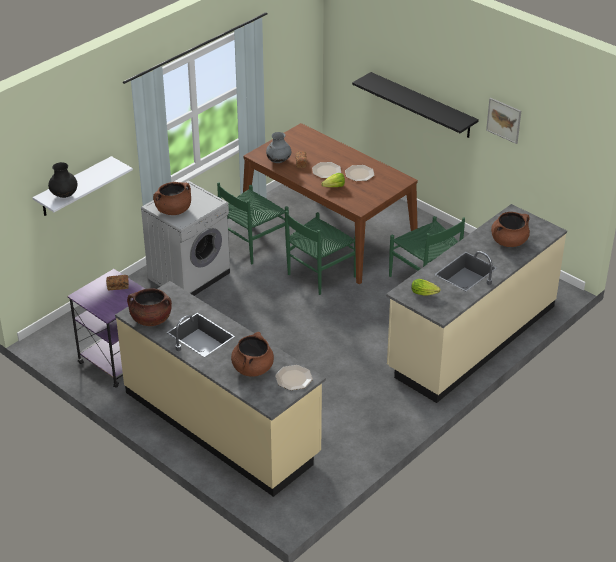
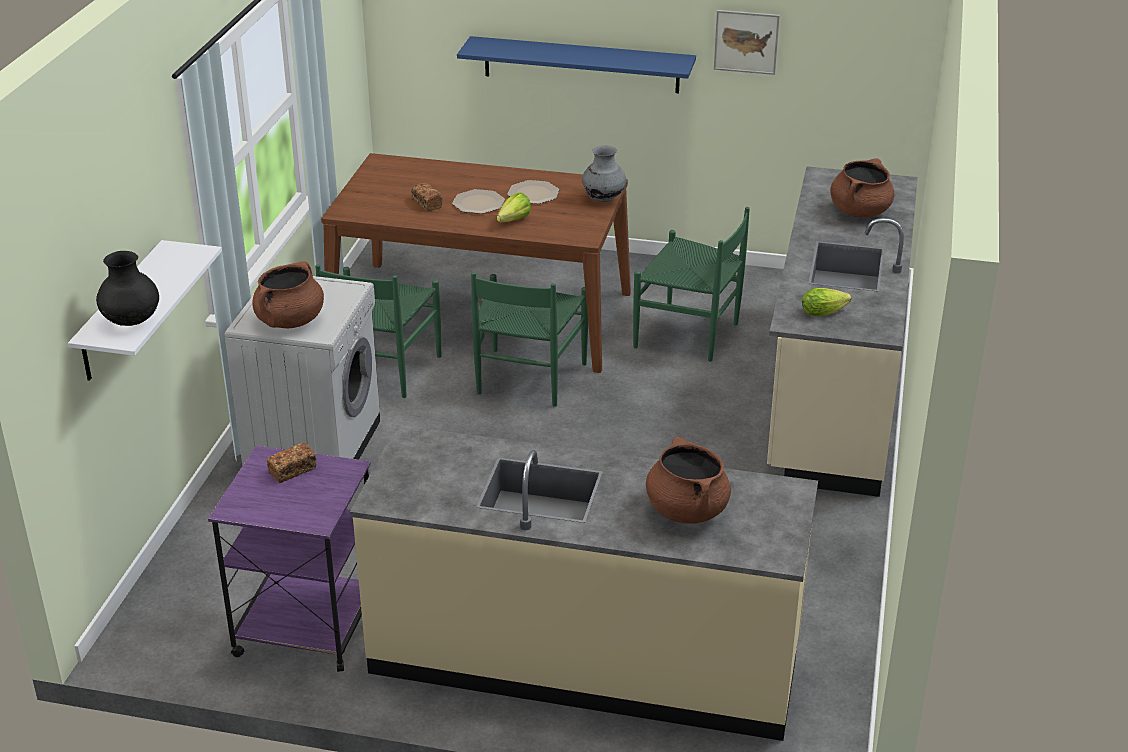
camera: 30 degrees left, 5 degrees down
(151, 319) = (426, 496): brown cooking pot -> none
(278, 161) = (388, 210): grey vase -> grey vase (603, 199)
(293, 378) = (769, 501): plate -> none
(422, 105) = (581, 64): black shelf -> blue shelf

